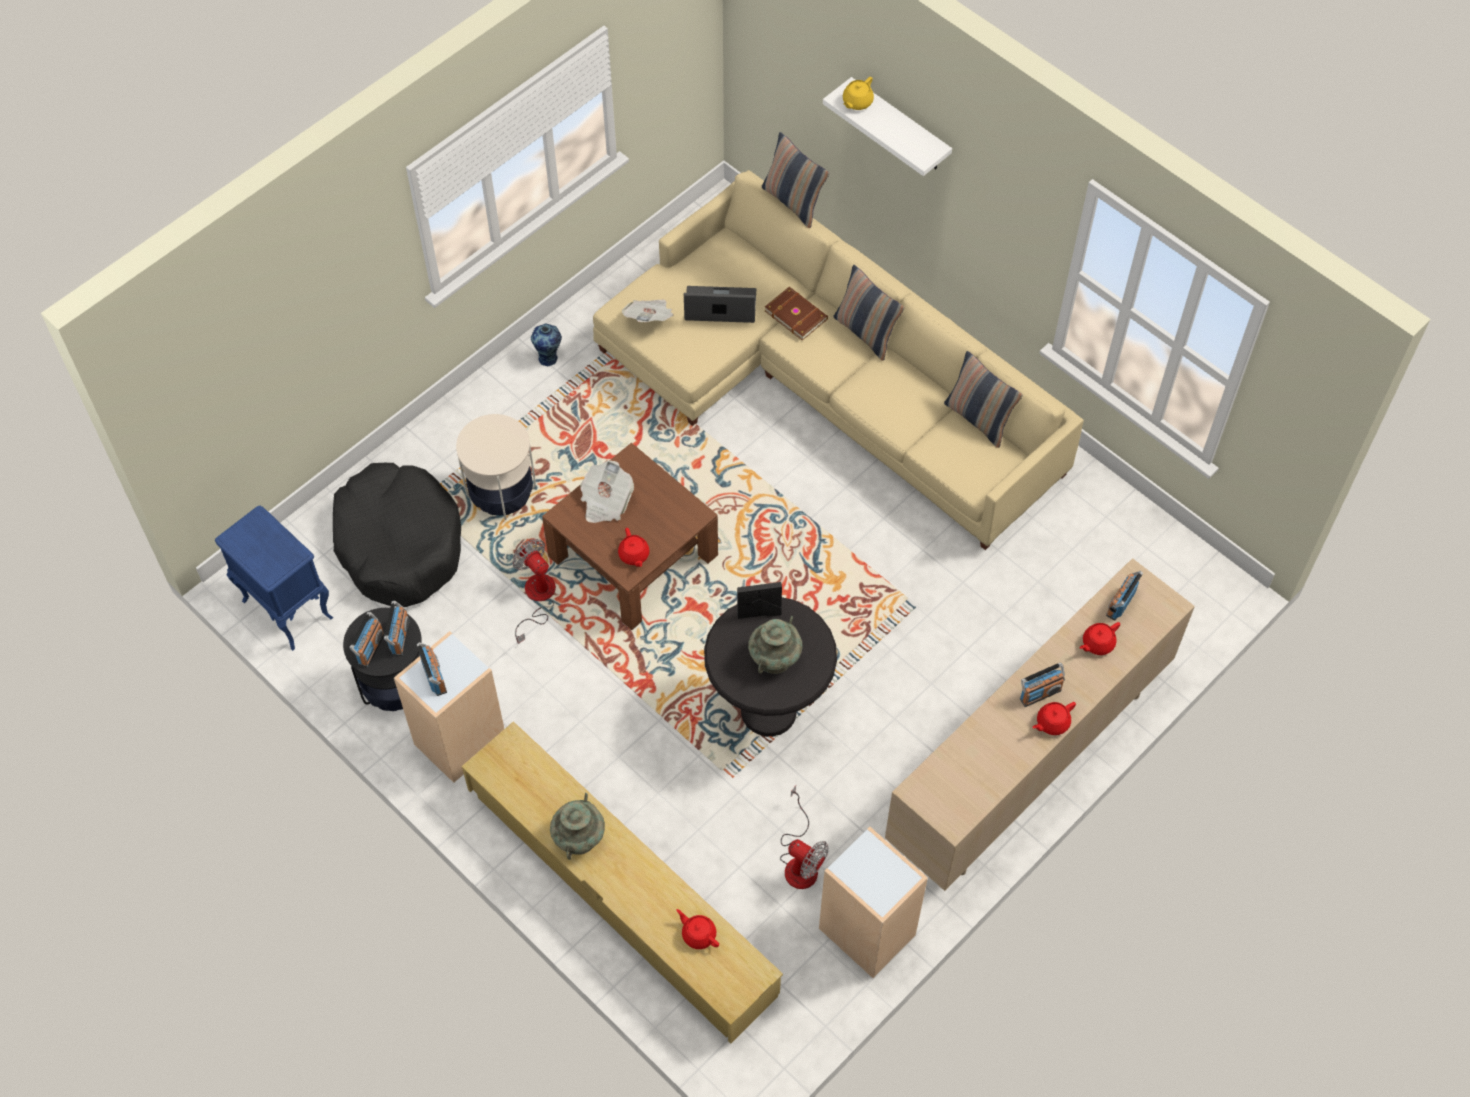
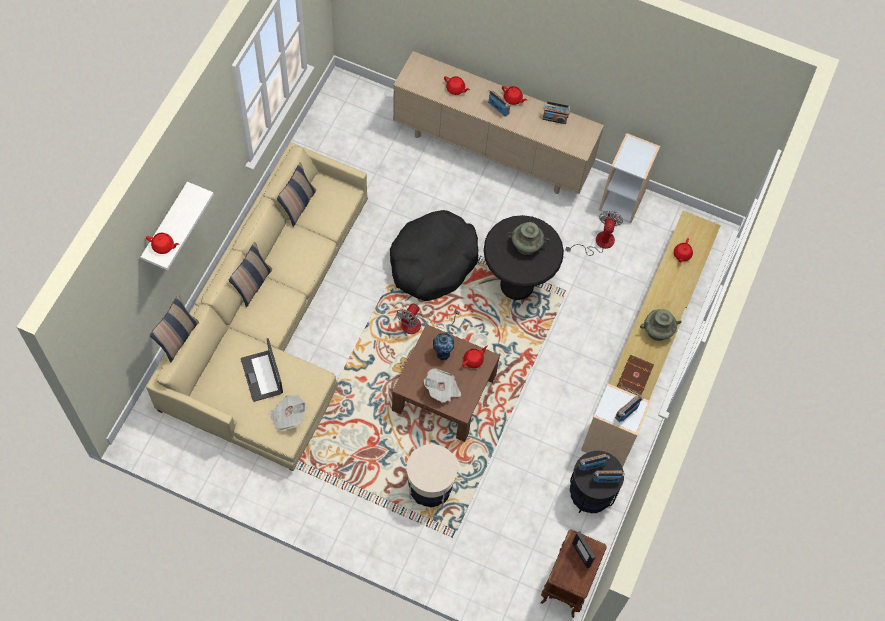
camera: 115 degrees left, 5 degrees up
(287, 609) = (567, 586): blue nightstand -> brown nightstand
(399, 544) = (492, 537): black dog bed -> black dog bed (433, 261)
(537, 599) = (496, 437): fan -> fan (418, 324)
(549, 358) = (311, 501): vase -> vase (442, 353)
(759, 614) = (502, 262): picture frame -> picture frame (581, 554)
(796, 314) = (252, 329): brown book -> brown book (634, 376)
(857, 102) = (163, 246): yellow teapot -> red teapot
(1120, 603) = (425, 84): radio -> radio (554, 119)

